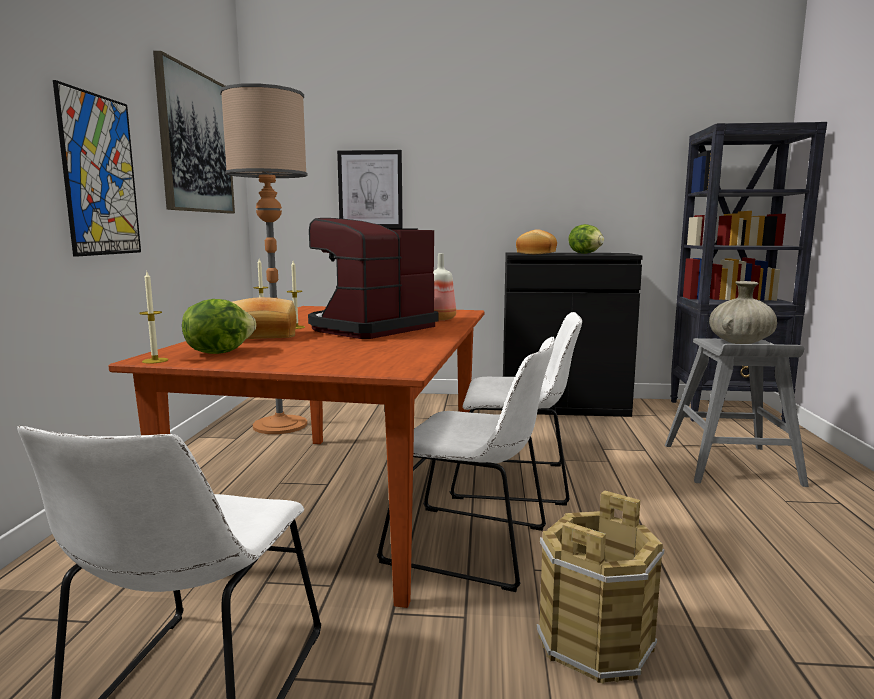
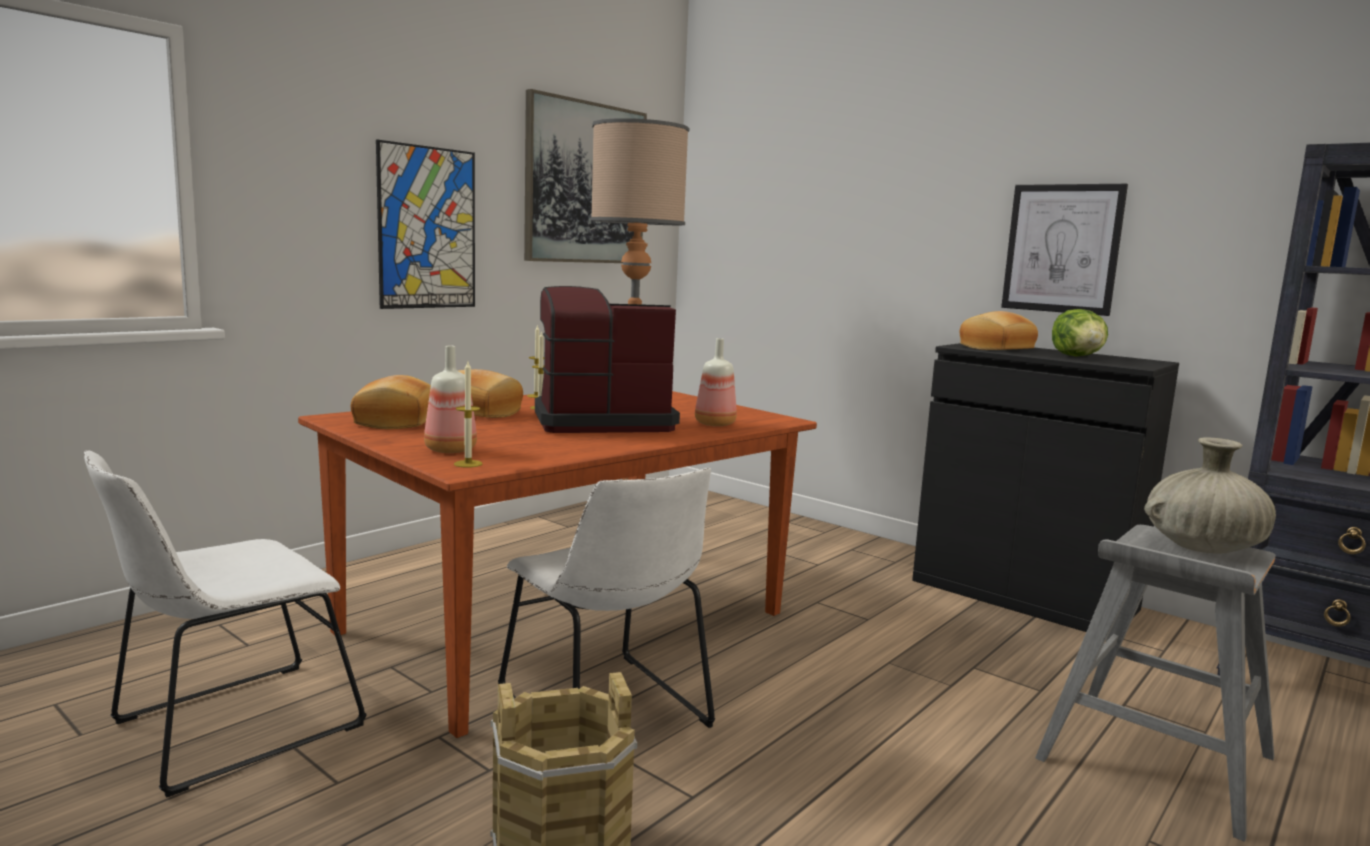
camera: 35 degrees right, 0 degrees up
(155, 360) = (331, 419): candle -> candle (468, 464)
(218, 352) = (394, 421): lettuce -> bread
(344, 361) = (451, 450): none -> bottle
(370, 190) = (808, 239): picture -> picture (1062, 248)
(516, 481) = (777, 665): white chair -> none

